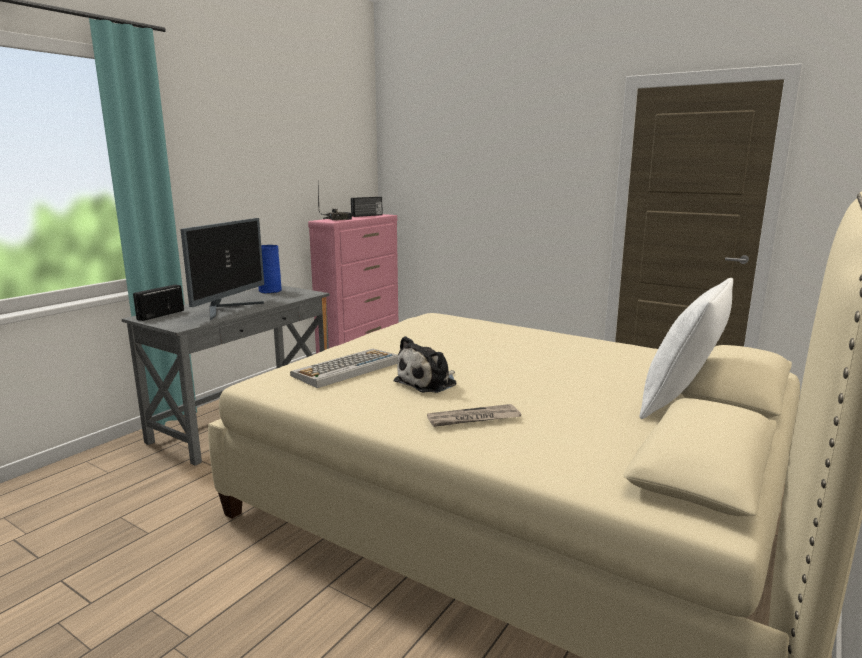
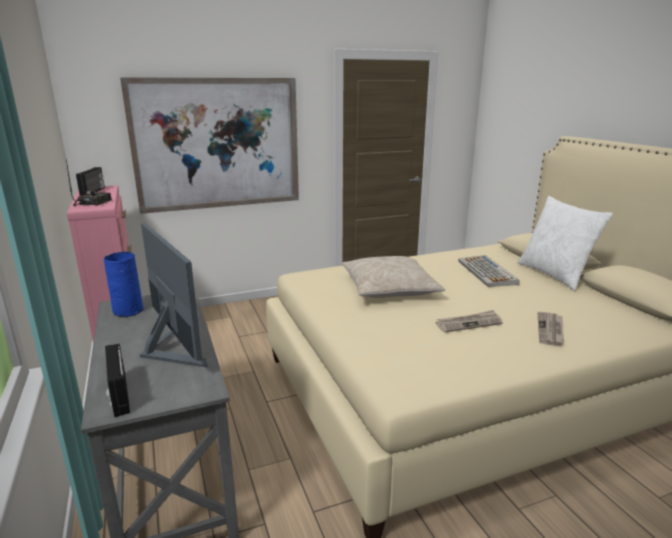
camera: 55 degrees left, 5 degrees up
(346, 369) = (408, 343): keyboard -> keyboard (487, 272)
(428, 382) = (468, 323): plush toy -> newspaper
(460, 342) = (389, 288): none -> beige pillow
(487, 186) = (217, 144): none -> picture

